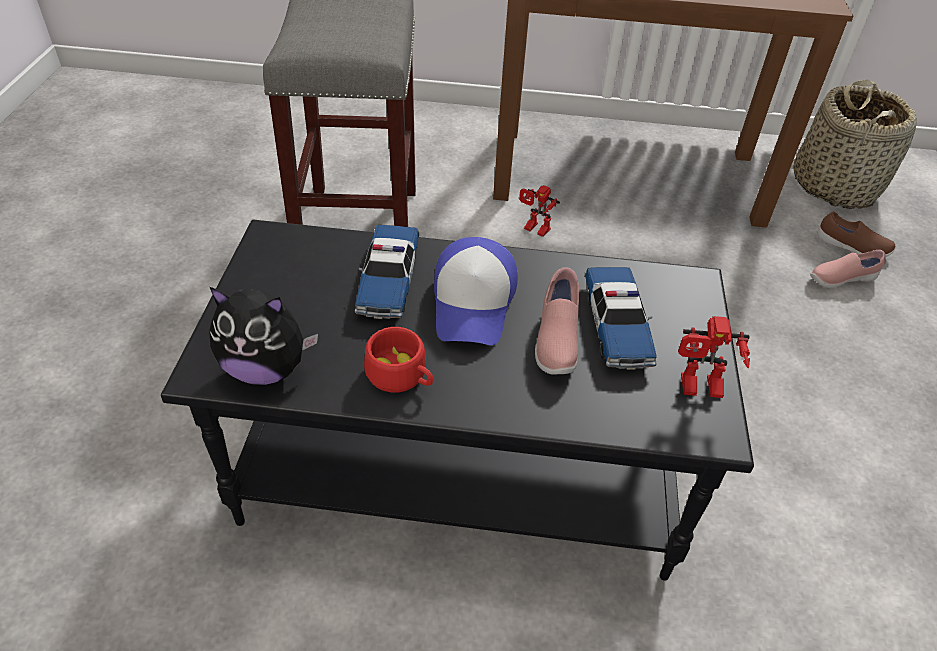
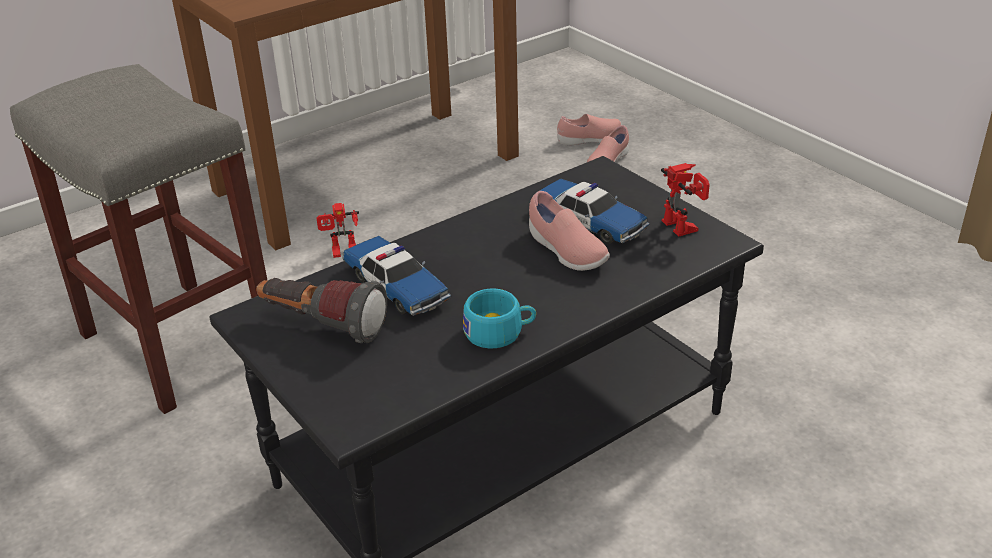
camera: 40 degrees left, 10 degrees down
(266, 368) = (395, 391): plush toy -> none
(299, 277) = (322, 326): none -> flashlight
(401, 376) = (500, 333): red cup -> turquoise cup
(473, 303) = (479, 263): cap -> none
(699, 390) = (685, 226): toy robot -> toy robot turned 75 degrees counterclockwise
(835, 186) = (531, 103): basket -> none
(851, 247) = (589, 139): brown shoe -> pink shoe

